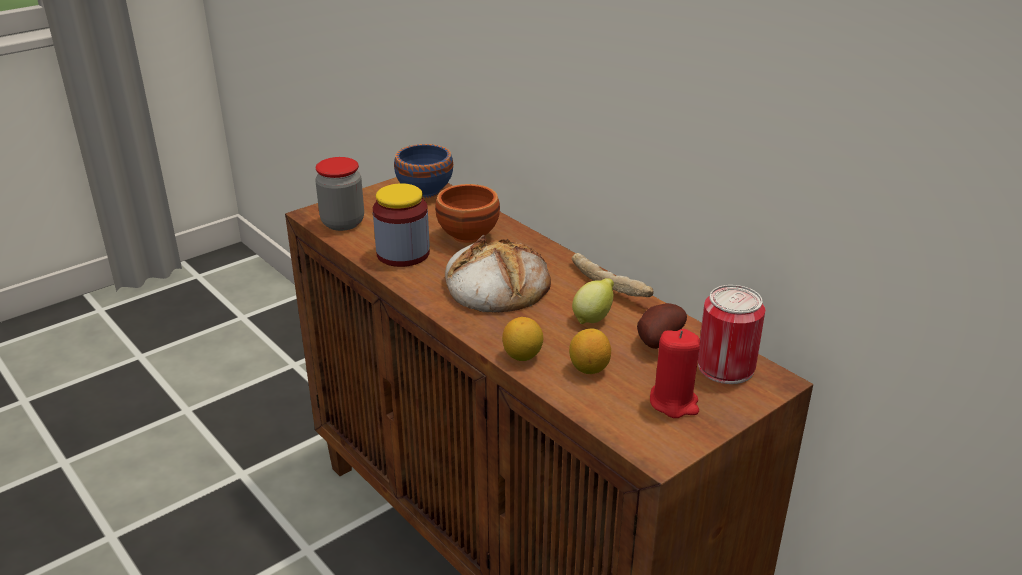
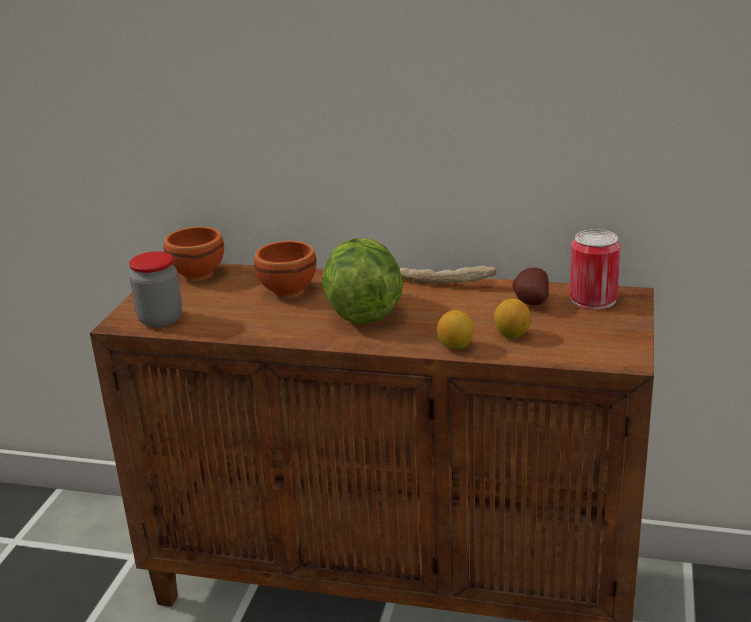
camera: 35 degrees left, 5 degrees down
(403, 254) = (253, 321): jar -> none
(426, 191) = (197, 274): blue bowl -> brown bowl
(495, 284) = (362, 313): bread -> lettuce
(593, 318) = (466, 305): lemon -> none
(674, 402) = (593, 330): red candle -> none

